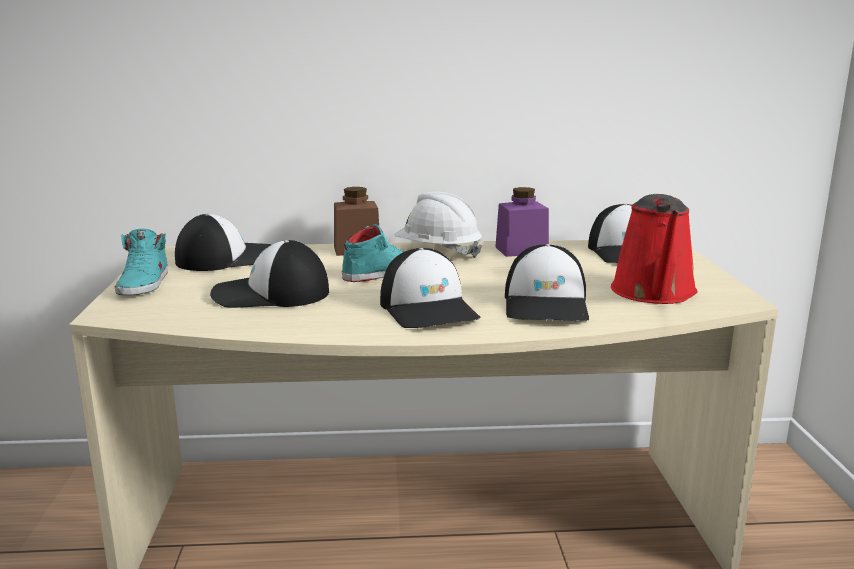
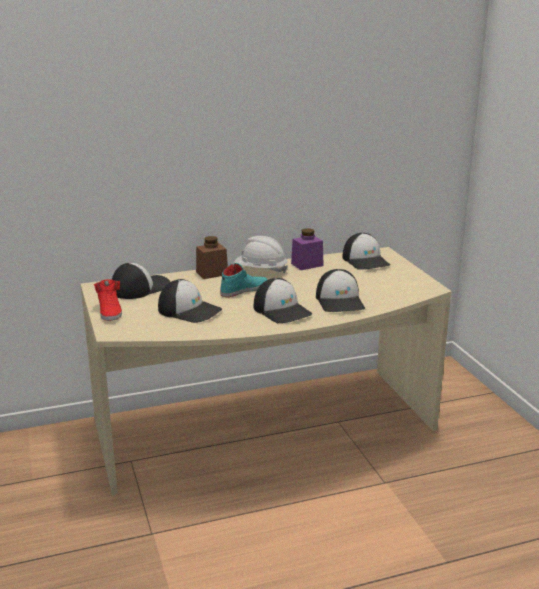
camera: 15 degrees left, 5 degrees up
(145, 284) = (110, 311): turquoise shoe -> red shoe
(270, 294) = (189, 310): cap -> cap turned 135 degrees counterclockwise
(654, 293) = (390, 288): red watering can -> none

